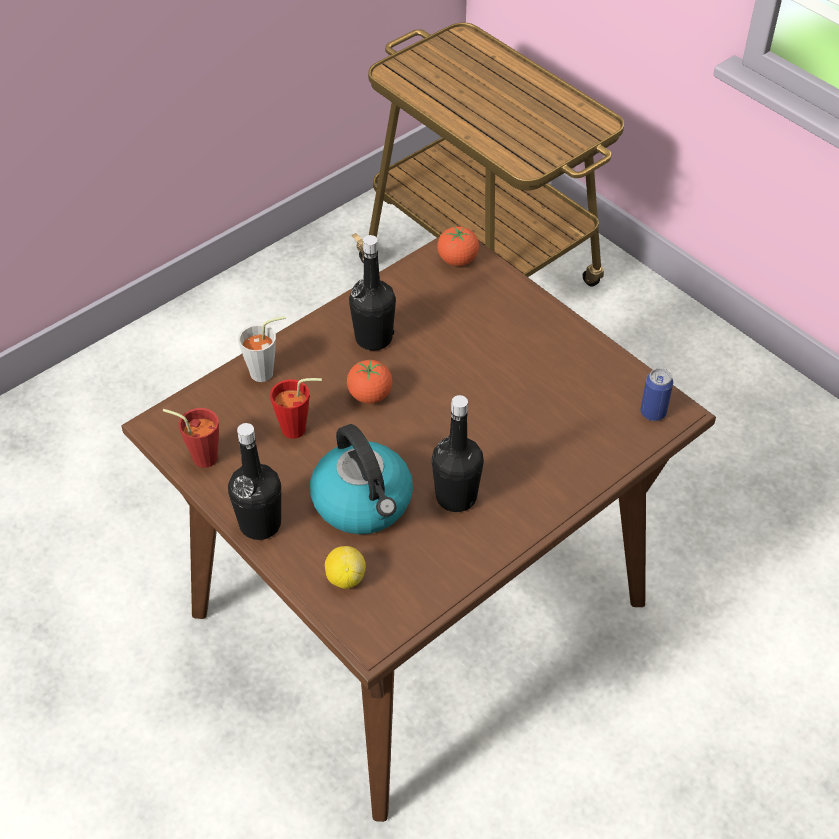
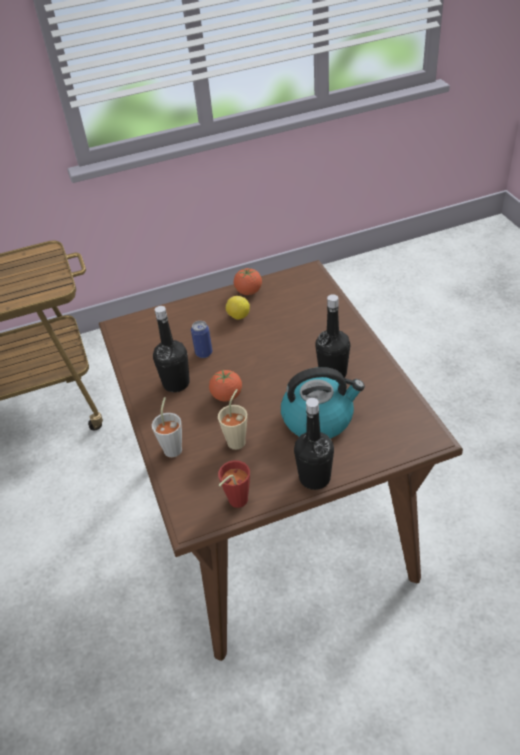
camera: 65 degrees left, 5 degrees down
(299, 429) = (238, 439): red cup -> beige cup
(345, 578) = (378, 441): lemon -> lemon (238, 316)
(457, 260) = (132, 328): tomato -> tomato (248, 292)
(653, 413) = (306, 279): can -> can (204, 353)

